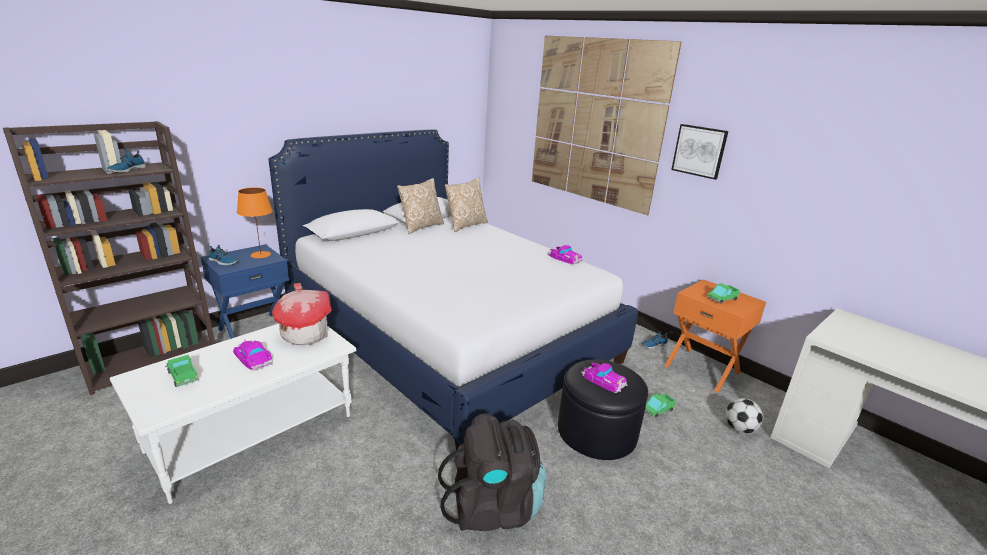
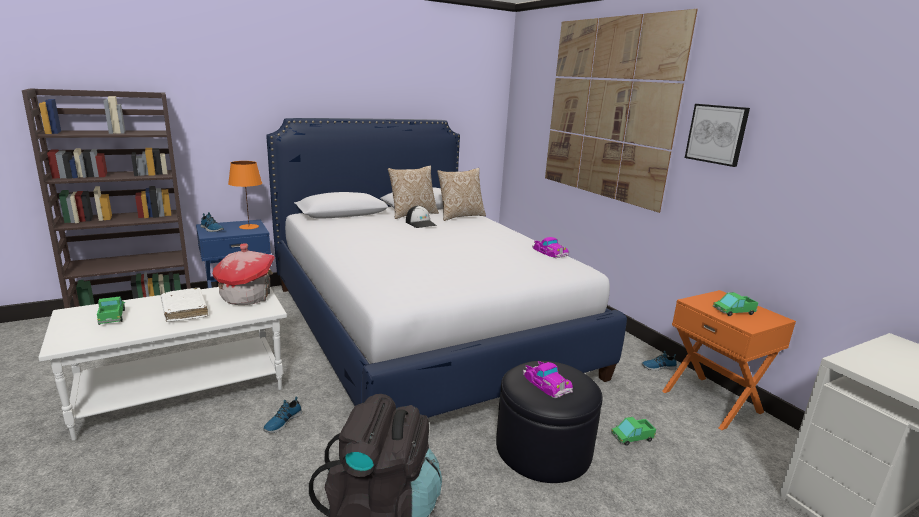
camera: 15 degrees right, 5 degrees down
(126, 170) = (128, 132): shoe -> shoe (282, 422)
(253, 358) = (184, 310): toy car -> white book
(436, 237) = (421, 223): none -> cap
(739, 429) = (737, 477): football -> none

